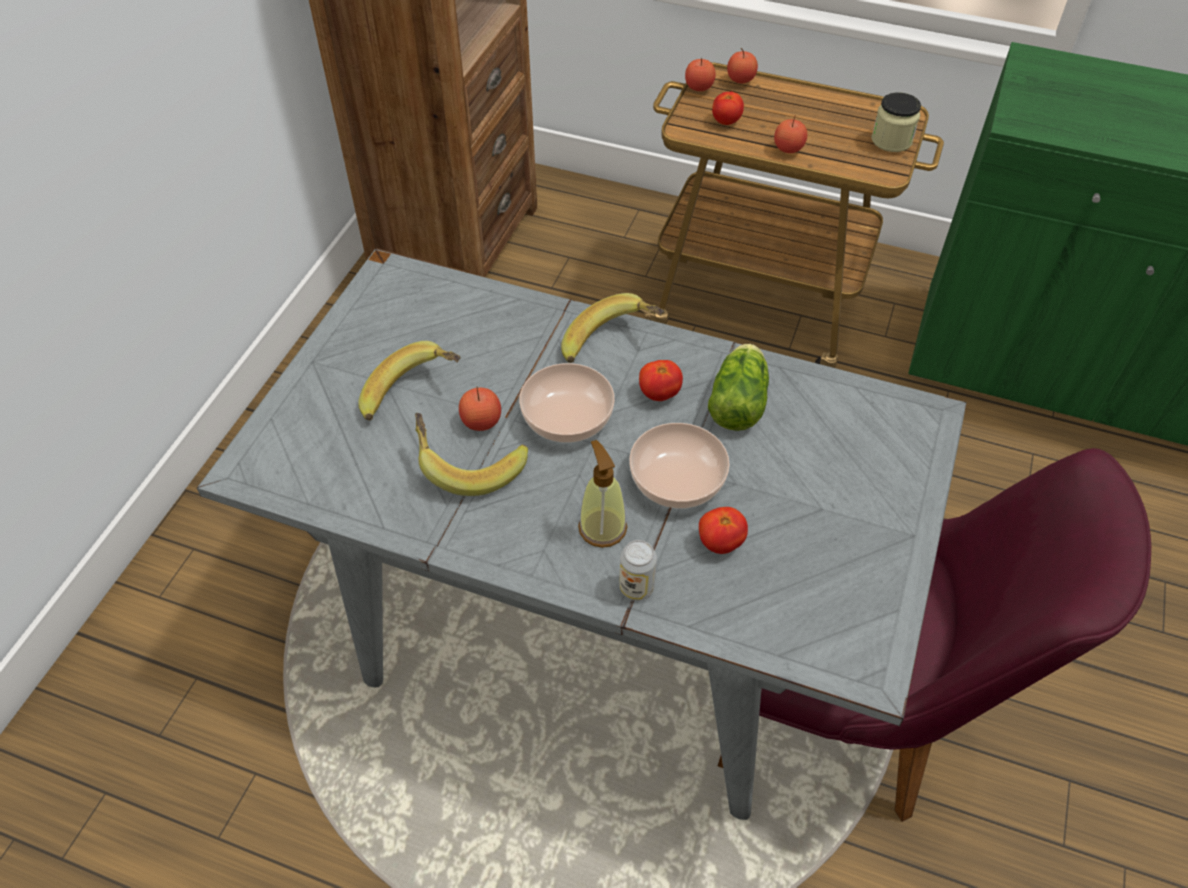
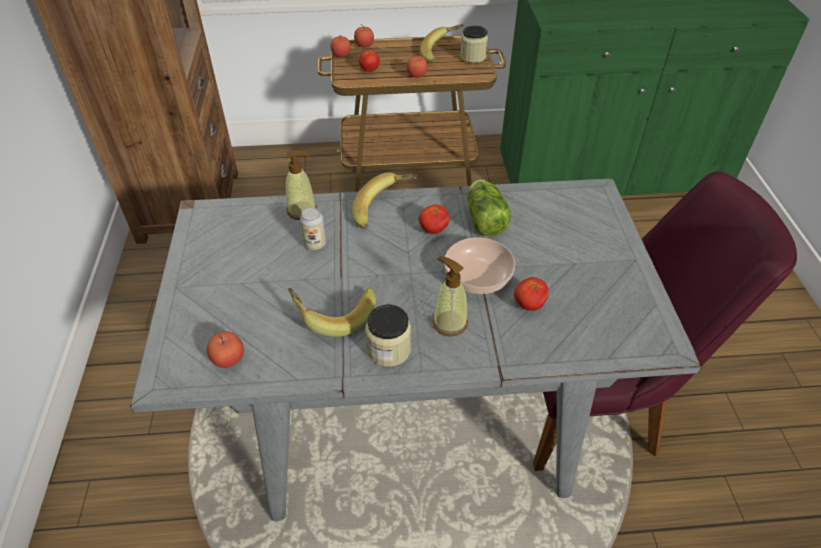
camera: 25 degrees left, 5 degrees down
(414, 397) = (267, 285): banana -> banana (442, 54)
(481, 421) = (325, 285): apple -> apple (228, 359)
(508, 533) = (389, 349): none -> jar
(509, 310) = (302, 210): none -> soap dispenser
(566, 417) = (382, 264): bowl -> none
(636, 587) = (495, 351): can -> can (315, 244)

